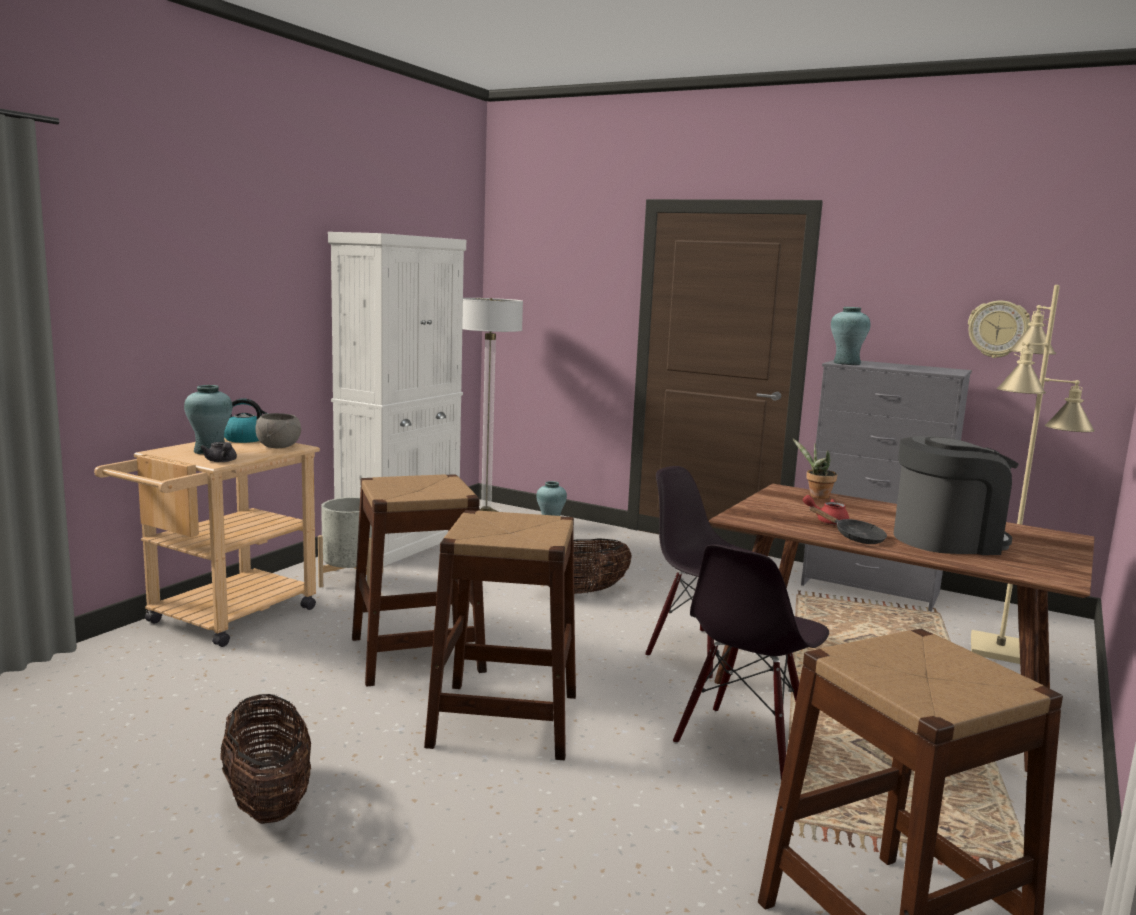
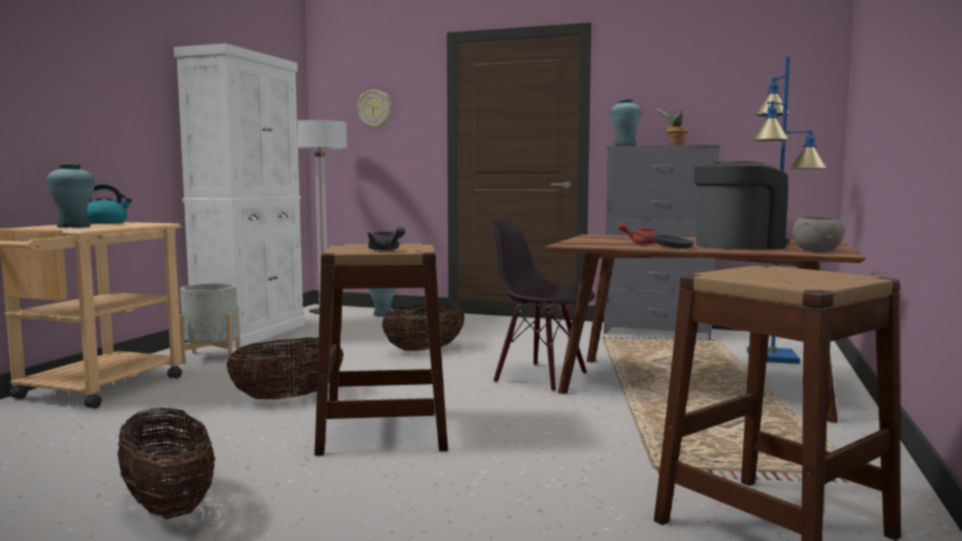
camera: 10 degrees left, 5 degrees down
(221, 461) = (88, 229): grey teapot -> grey teapot (386, 250)
(277, 447) = (140, 224): grey bowl -> grey bowl (816, 251)
(416, 654) = (288, 398): brown stool -> basket
(744, 743) = (599, 426): black chair -> none
(816, 496) = (621, 236): potted plant -> potted plant (674, 145)
(998, 329) = (736, 113): wall clock -> wall clock (374, 109)
(1000, 650) = (772, 357): beige floor lamp -> blue floor lamp

